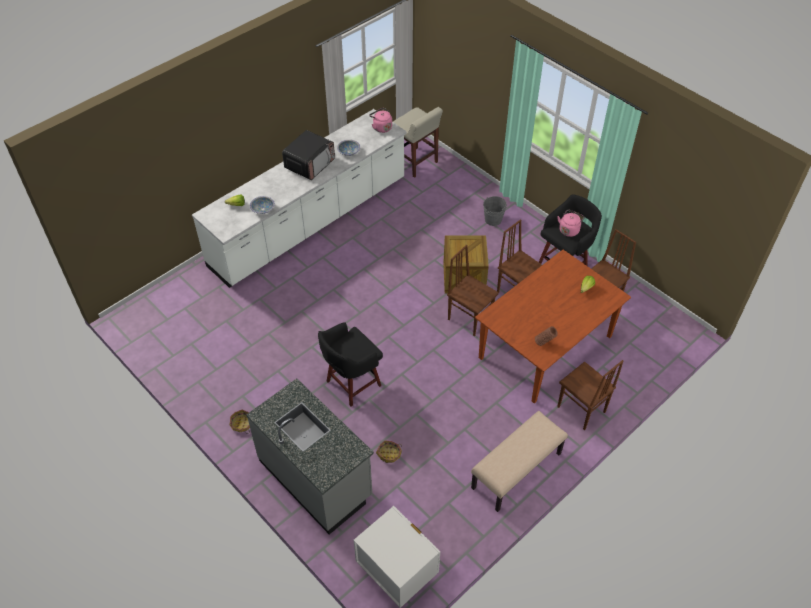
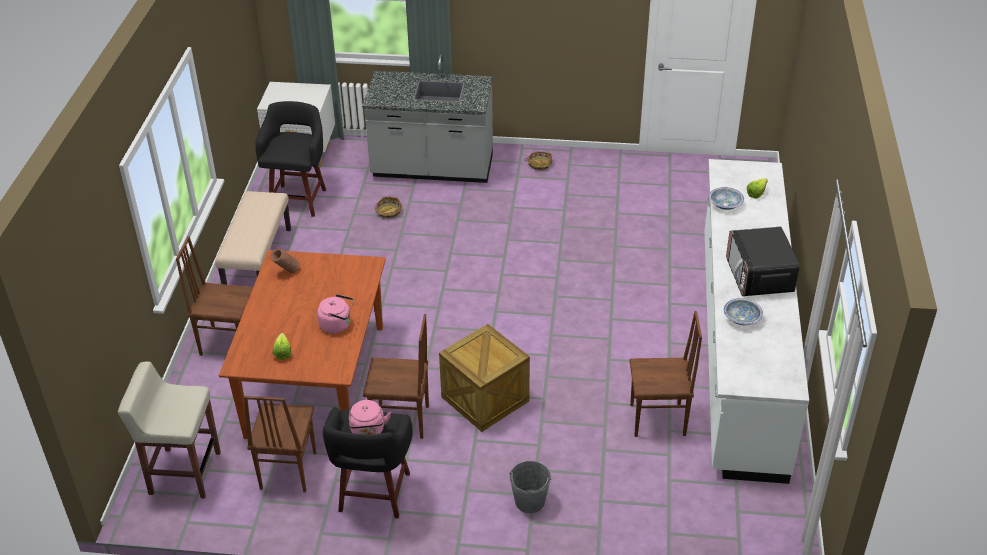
camera: 140 degrees right, 10 degrees down
(352, 384) = (483, 237): black stool -> black stool (298, 199)
(381, 127) = (755, 377): pink kettle -> pink kettle (337, 325)
(415, 163) = (735, 520): beige stool -> beige stool (184, 473)
(470, 318) = (431, 359): brown chair -> brown chair (658, 420)

